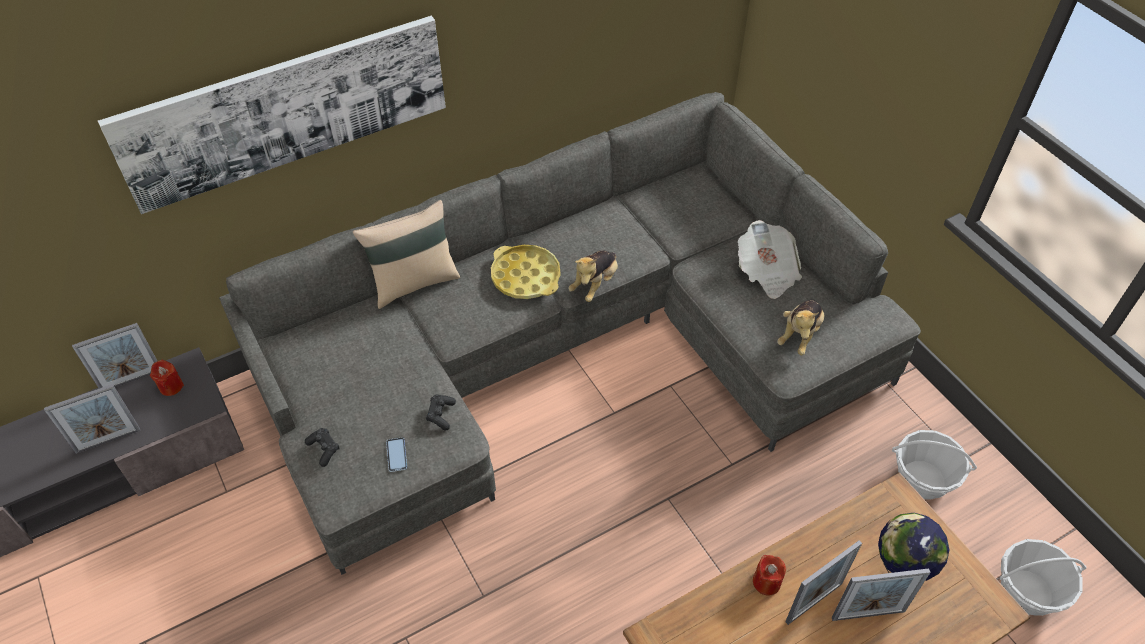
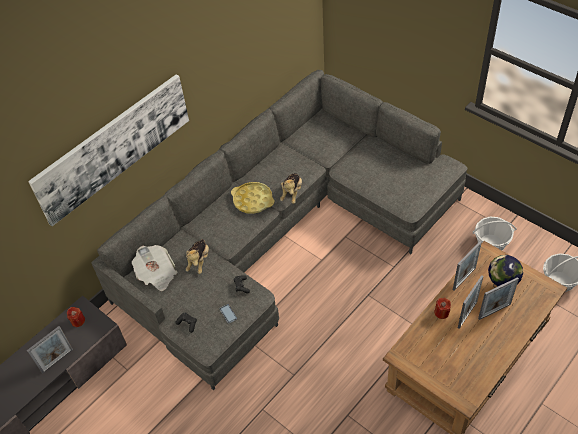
camera: 15 degrees left, 0 degrees up
(131, 380) = (53, 325): picture frame -> picture frame (464, 279)
(413, 282) = (192, 222): beige pillow -> none
(767, 272) = (379, 160): newspaper -> newspaper (157, 274)
(799, 335) = (409, 187): plush toy -> plush toy (199, 261)

